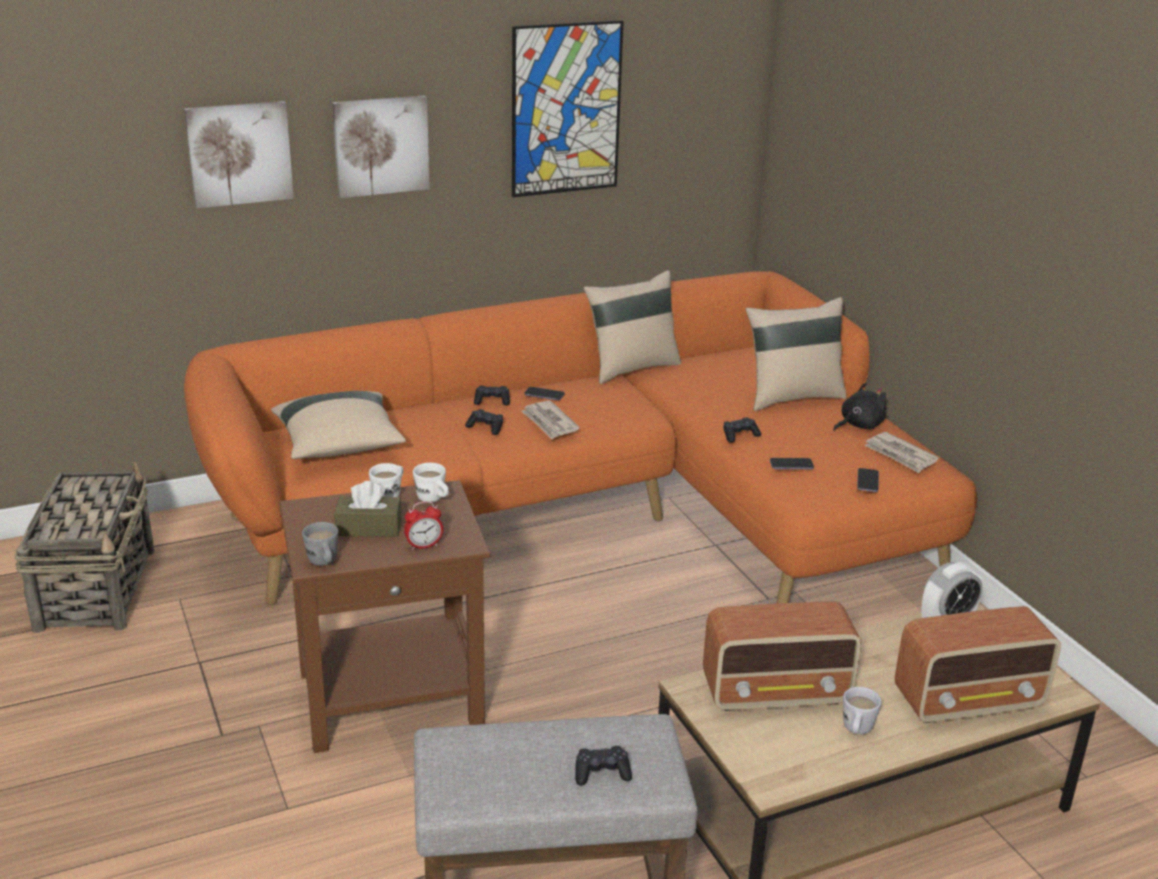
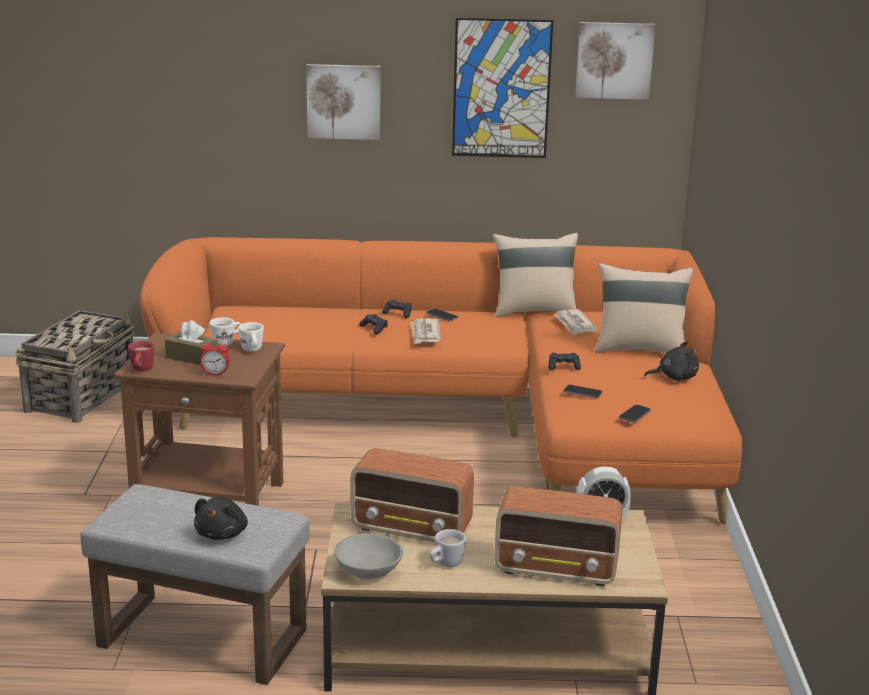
camera: 25 degrees right, 5 degrees down
(239, 153) = (235, 95): picture -> picture (614, 60)
(324, 563) = (141, 370): grey mug -> red mug
(339, 446) = (259, 321): beige pillow -> none
(601, 773) = (222, 533): black game controller -> black plush toy
(787, 768) = (368, 571): none -> grey bowl
(900, 455) = (685, 403): newspaper -> newspaper (575, 324)

